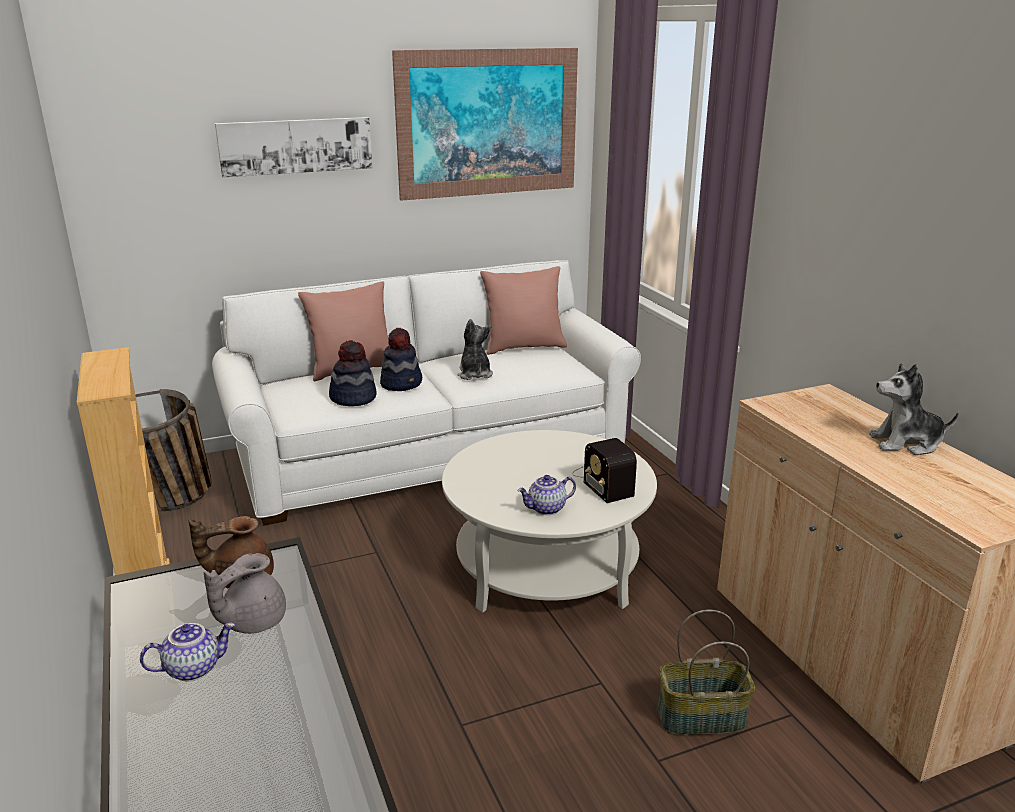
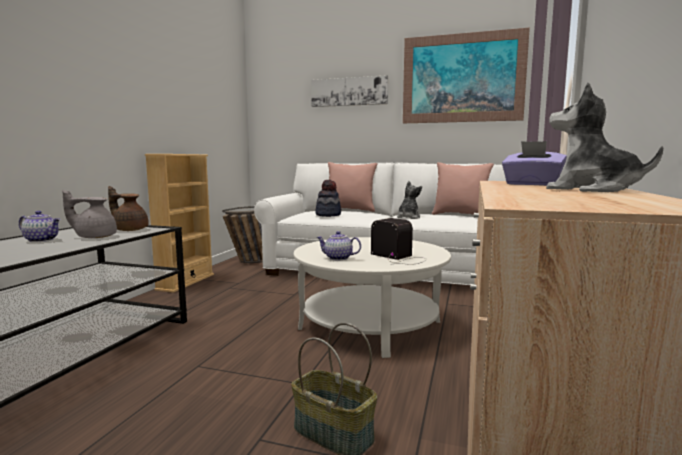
camera: 40 degrees right, 15 degrees down
(402, 383) = (362, 215): hat -> none
(603, 481) = (399, 257): radio -> radio turned 120 degrees clockwise
(828, 422) = (531, 184): none -> purple tissue box

